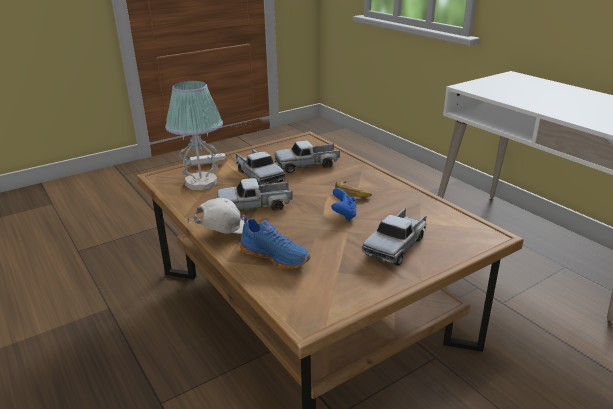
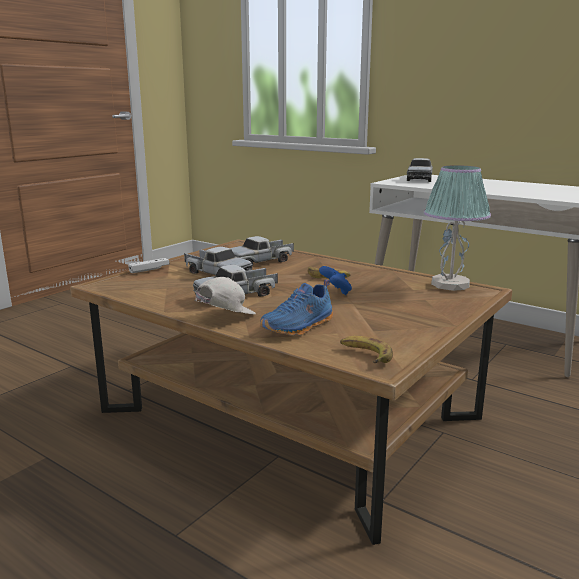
camera: 20 degrees left, 10 degrees down
(201, 183) = (156, 285): table lamp -> table lamp (450, 285)
(275, 256) = (299, 327): blue shoe -> blue shoe turned 120 degrees clockwise
(305, 302) = (365, 354): none -> banana
(396, 245) = (408, 306): toy truck -> toy truck (420, 178)

